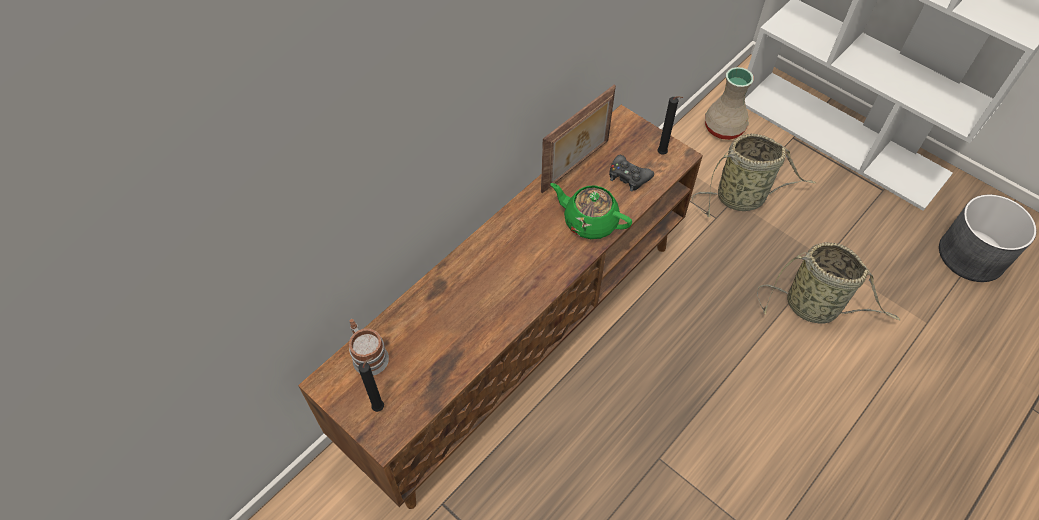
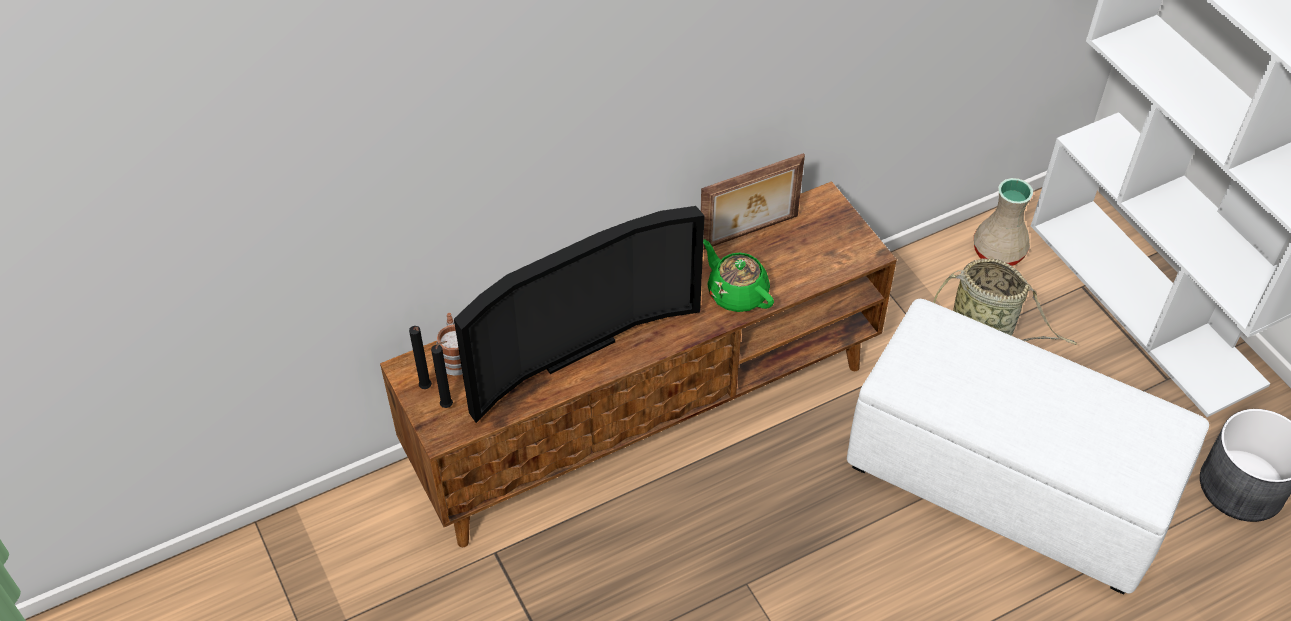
camera: 20 degrees right, 5 degrees down
(467, 310) = (570, 343): none -> television
(628, 177) = (801, 259): black game controller -> none
(663, 154) = (852, 246): black candle -> black candle (426, 388)
(815, 307) = (1008, 485): basket -> white ottoman

